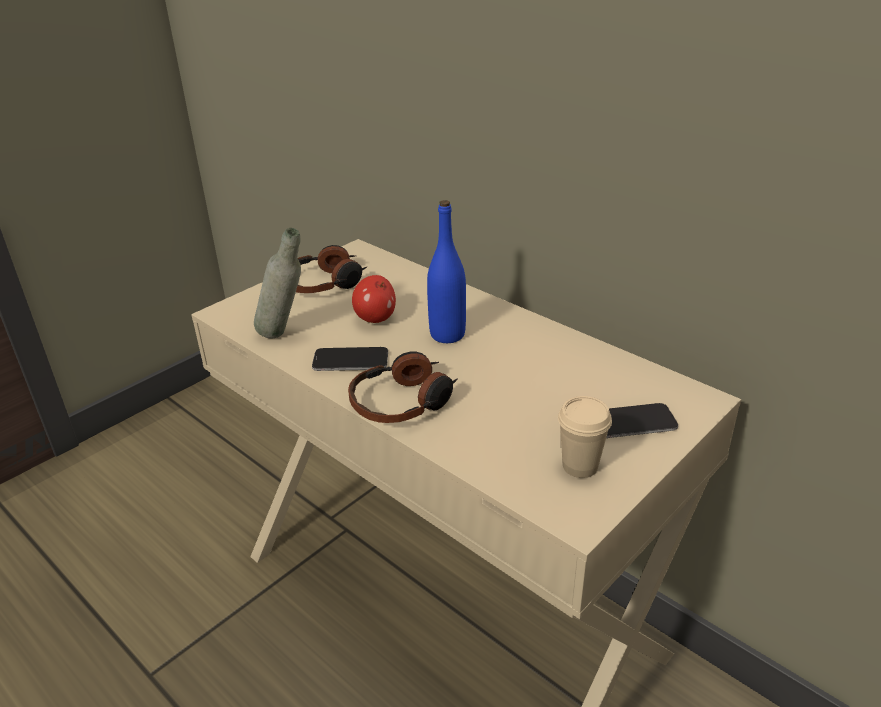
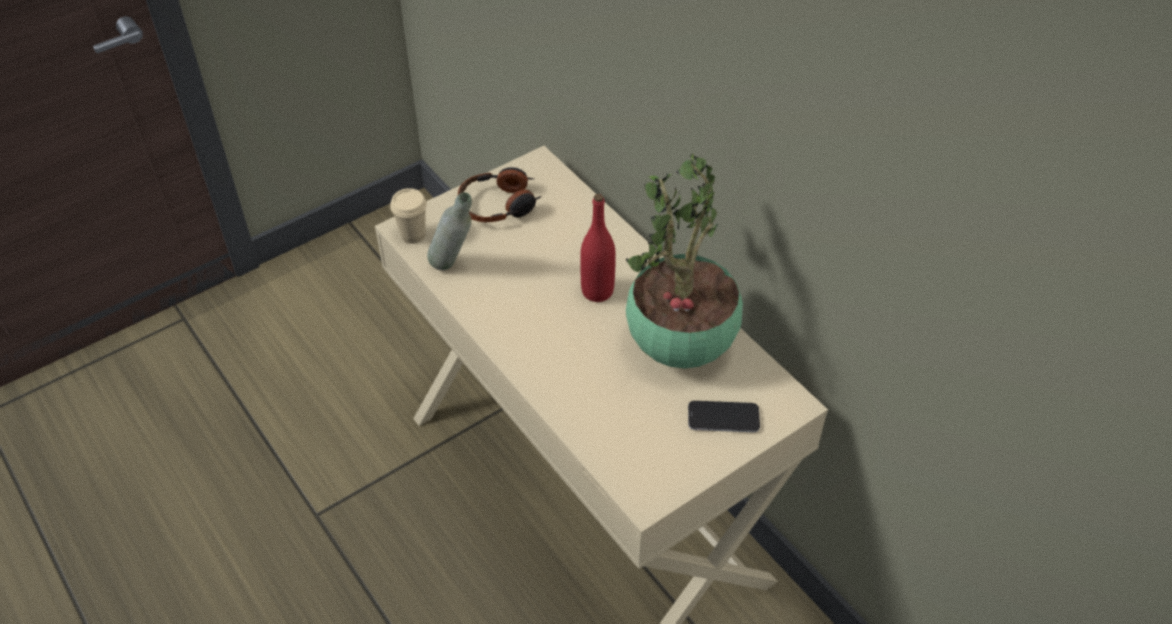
camera: 10 degrees right, 15 degrees up
(350, 361) = (505, 308): phone -> none
(375, 318) = (538, 259): apple -> none
(403, 402) = (540, 362): headphones -> none
(447, 335) = (597, 291): blue bottle -> red bottle
(554, 370) = (679, 349): none -> potted plant
(580, 466) = (664, 453): beige cup -> beige cup (413, 235)

